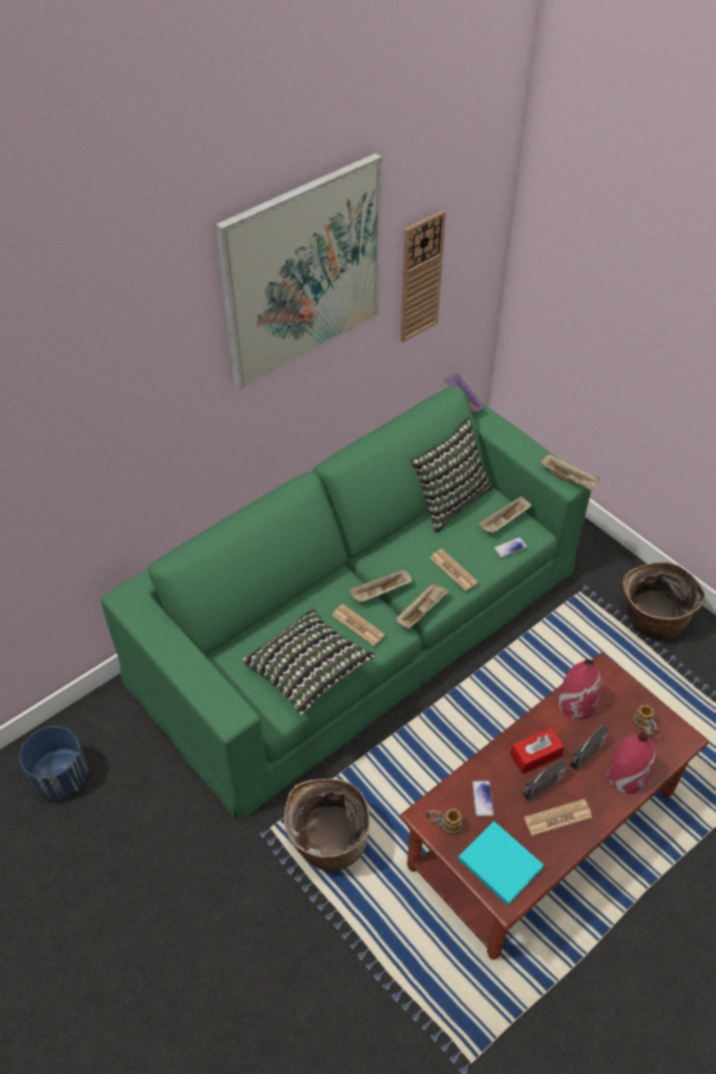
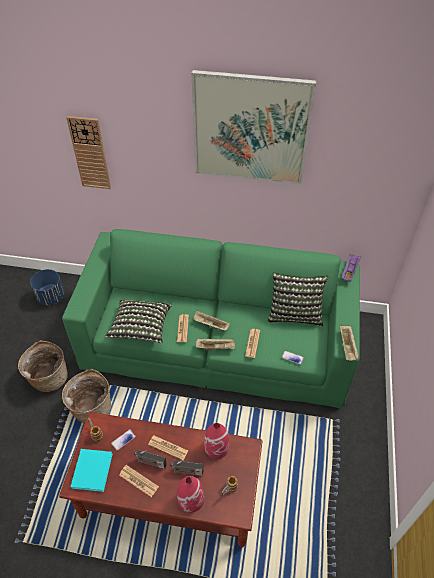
camera: 50 degrees right, 0 degrees up
(420, 277) = (343, 179): wall clock -> wall clock (90, 153)
(504, 522) = (306, 344): beige tray -> none
(535, 755) = (168, 447): red tissue box -> newspaper
(651, 621) = (349, 467): basket -> basket (48, 377)

